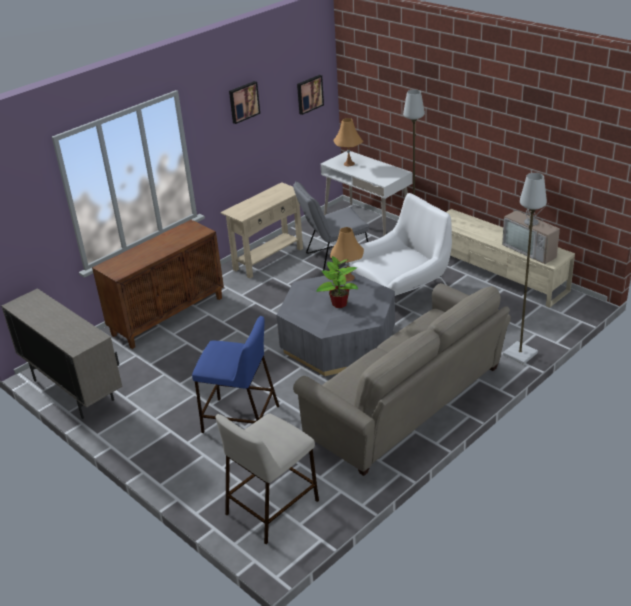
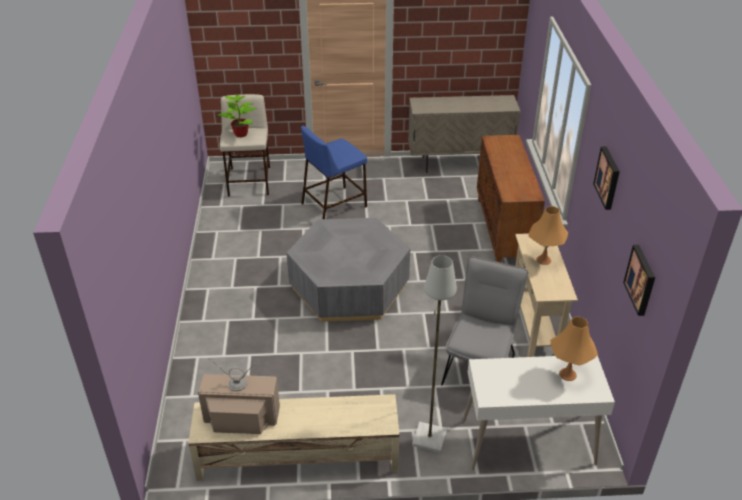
camera: 130 degrees right, 5 degrees up
(339, 303) = (344, 250): potted plant -> potted plant (241, 134)
(348, 277) = (373, 276): orange table lamp -> orange table lamp (543, 260)
(400, 293) = (363, 365): white armchair -> none
(410, 405) = (235, 272): beige sofa -> none
(520, 354) = (188, 364): grey floor lamp -> none

